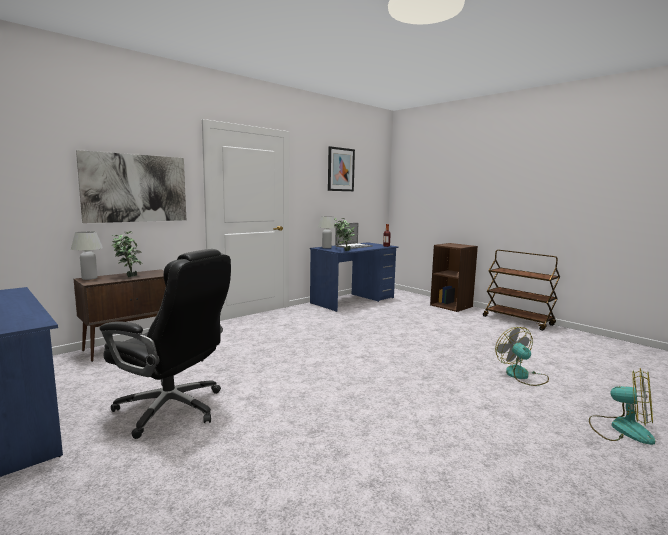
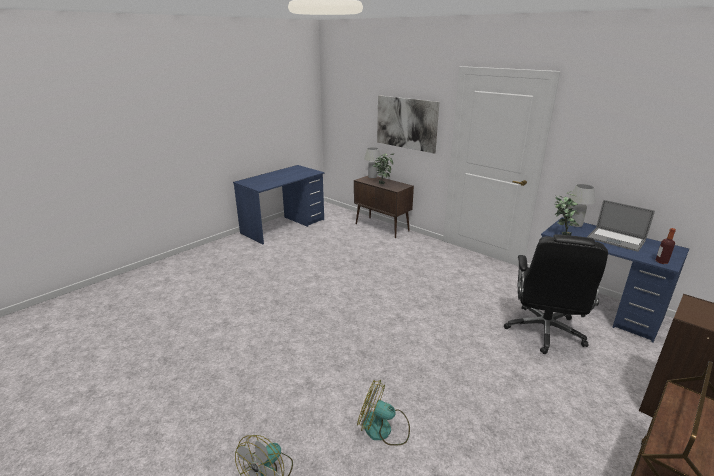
camera: 85 degrees right, 15 degrees up
(172, 409) = (302, 257): black office chair -> black office chair (544, 331)
(340, 169) = (652, 124): picture -> none
(522, 376) = (383, 429): fan -> fan turned 135 degrees counterclockwise

